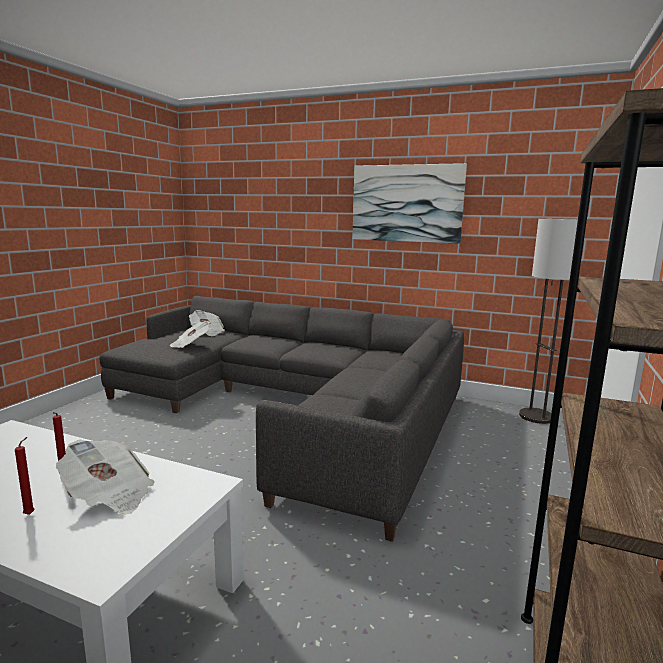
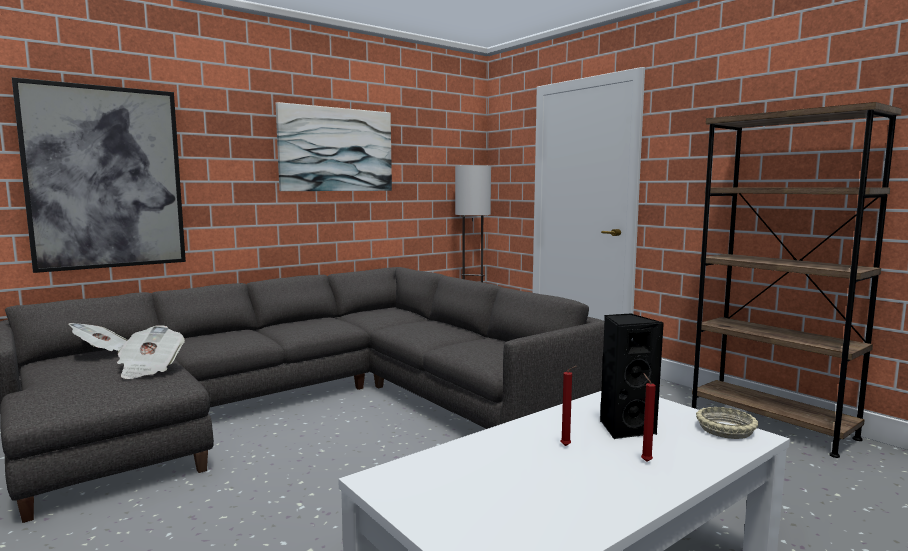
camera: 60 degrees left, 5 degrees down
(109, 496) = (625, 428): newspaper -> black speaker
(119, 555) = (726, 429): none -> beige bowl
(249, 226) = (105, 178): none -> picture

